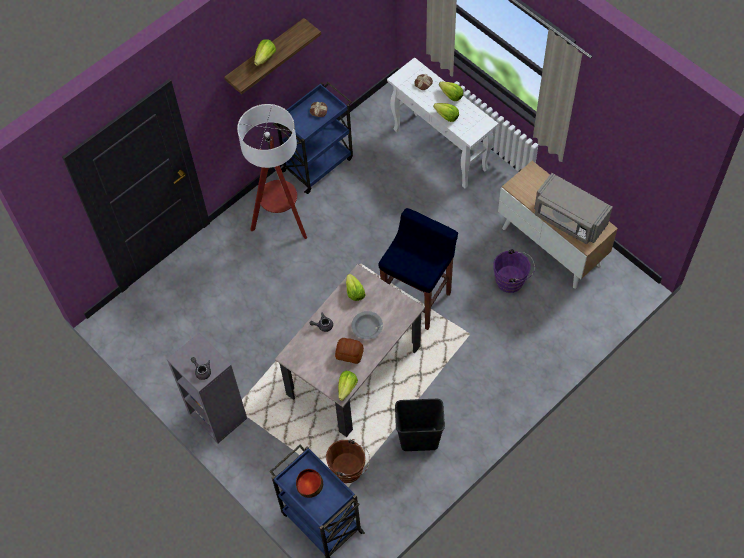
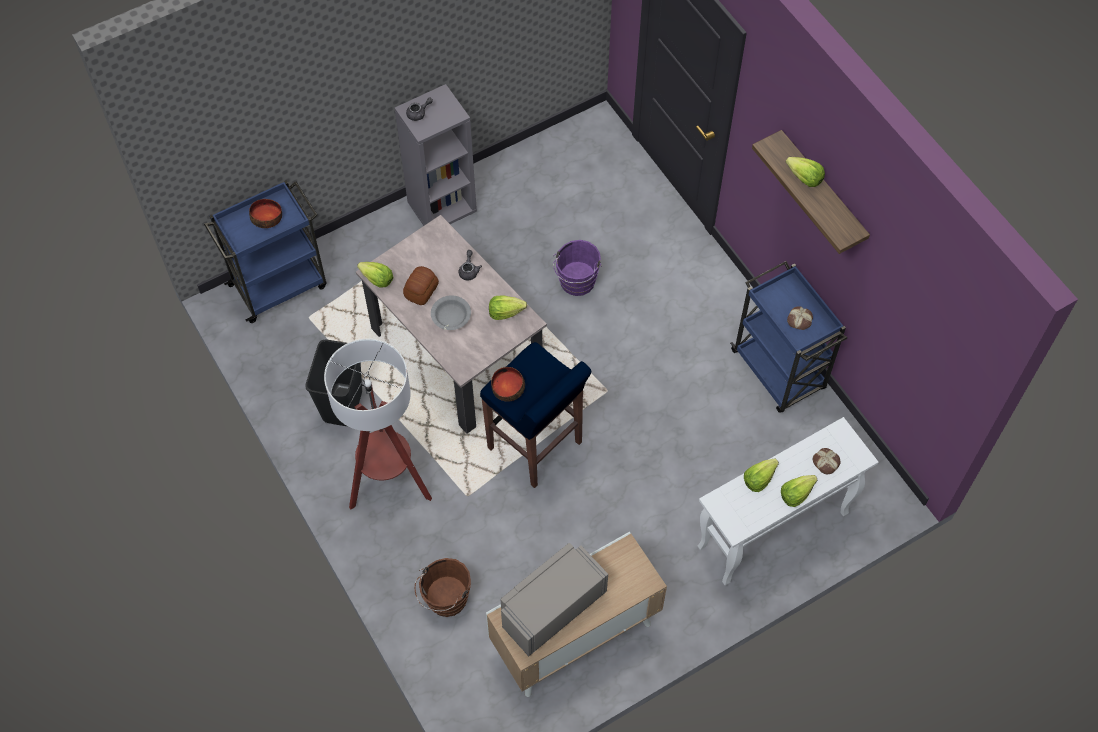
camera: 100 degrees right, 0 degrees up
(282, 220) = (696, 313): floor lamp -> floor lamp (389, 482)
(349, 470) = (329, 324): brown bucket -> brown bucket (445, 601)
(422, 270) = (507, 387): none -> bowl
(512, 281) = (532, 570): purple bucket -> purple bucket (576, 283)

